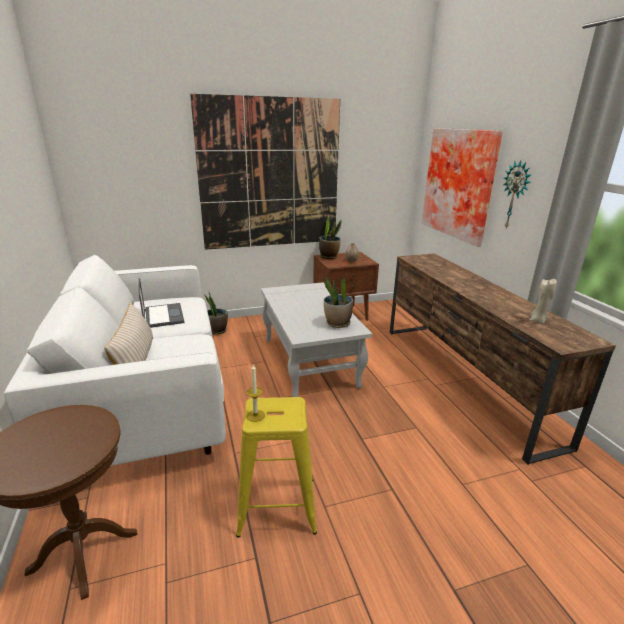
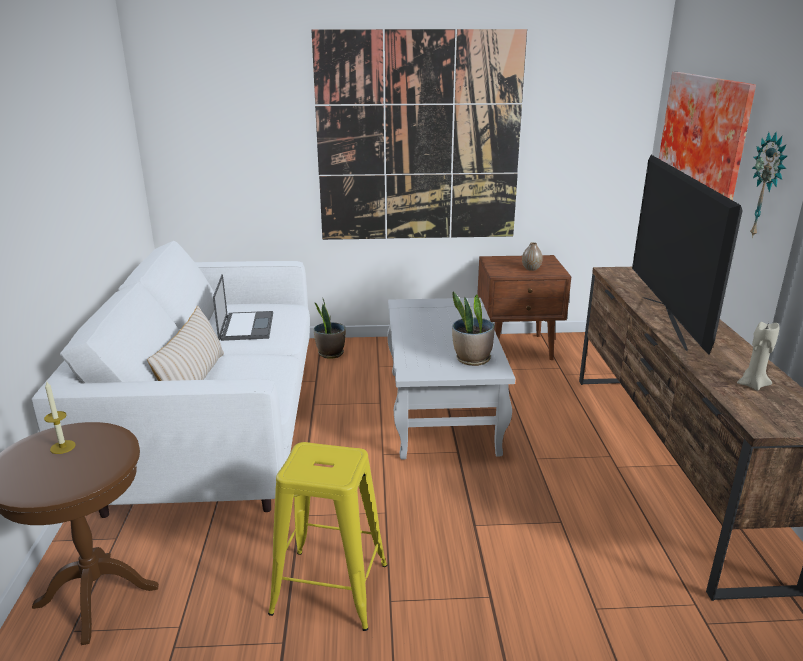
camera: 15 degrees right, 0 degrees up
(255, 415) = (298, 463): candle -> candle (62, 447)
(329, 256) = (500, 260): potted plant -> none
(461, 286) = (665, 322): none -> television

